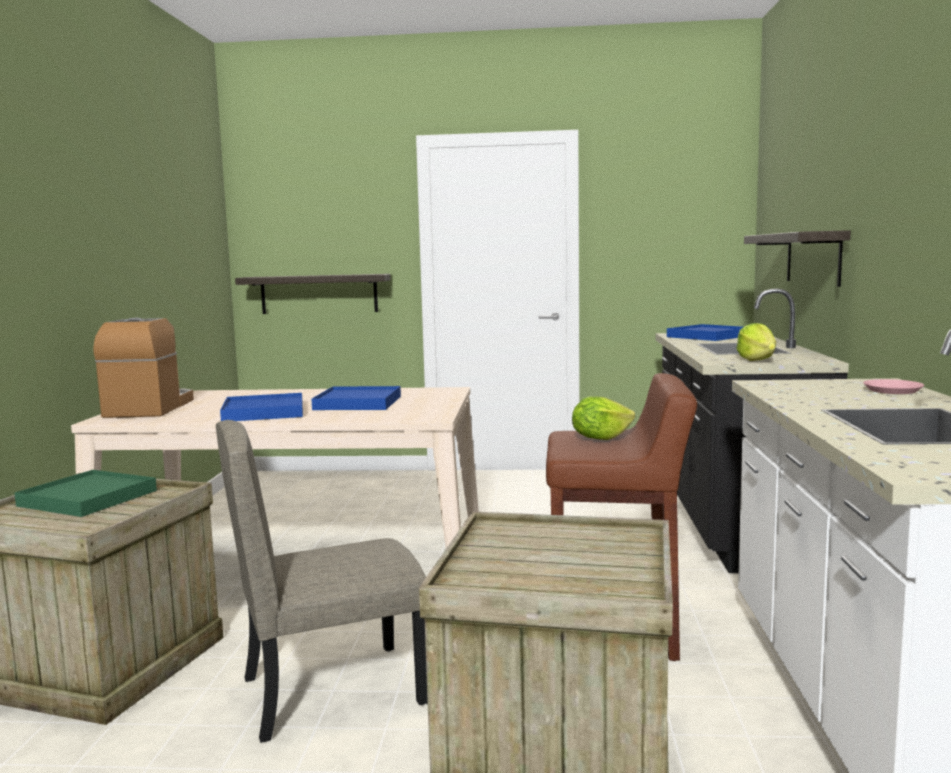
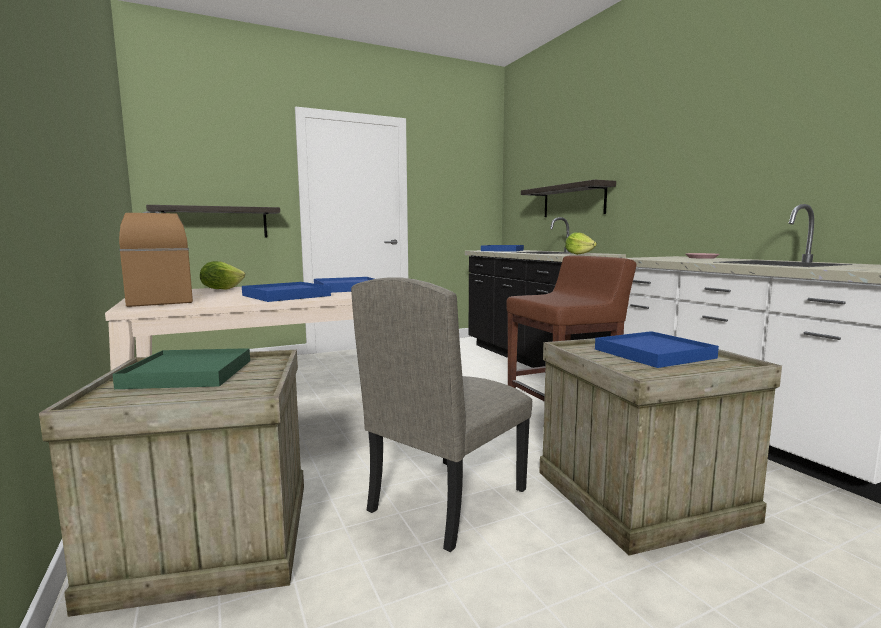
camera: 30 degrees left, 0 degrees up
(572, 552) = (653, 354): none -> blue tray
(600, 438) = (552, 296): lettuce -> lettuce (221, 289)

